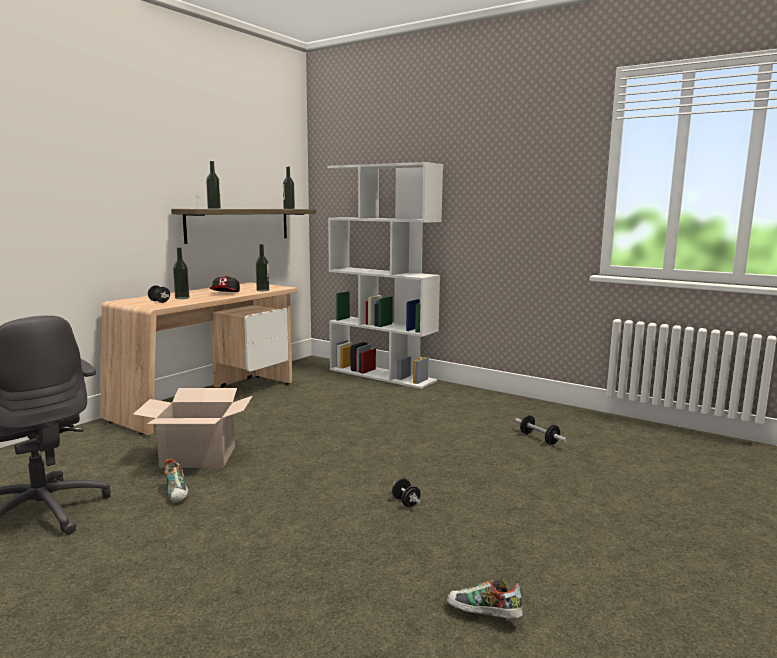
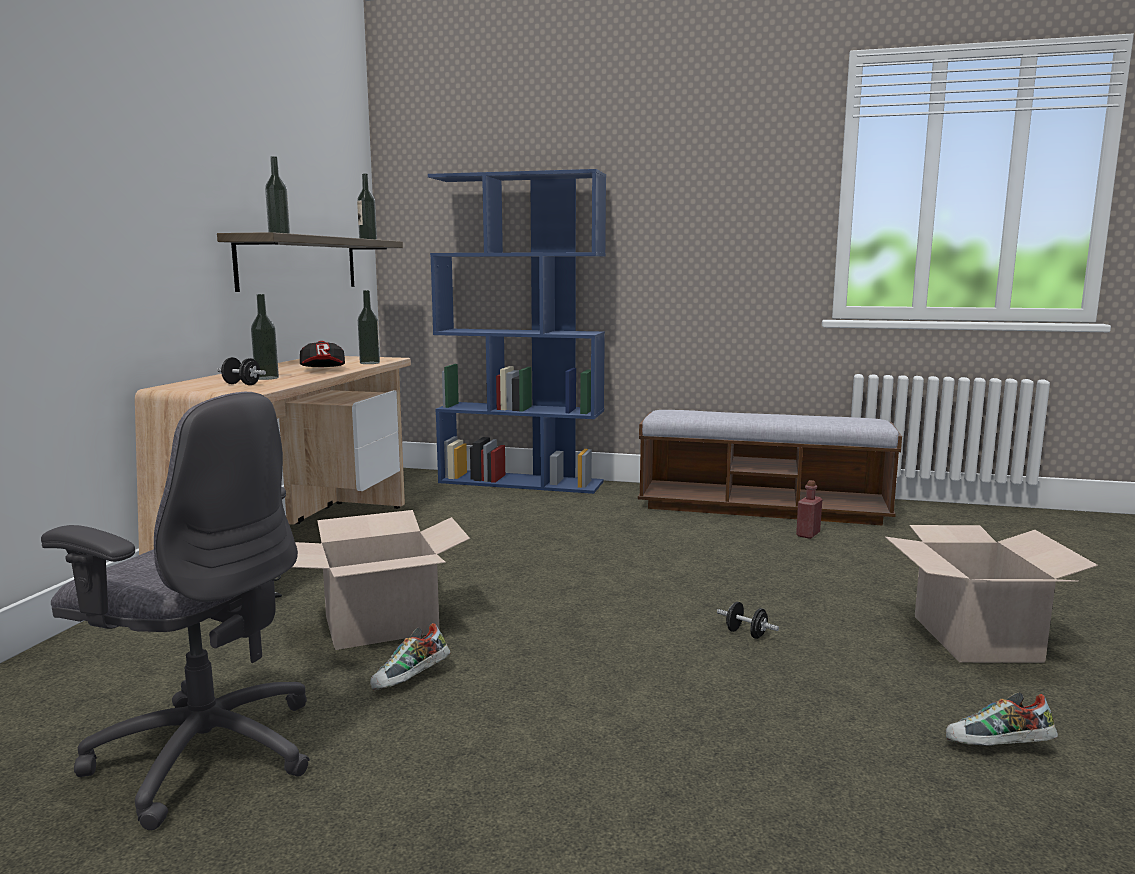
camera: 20 degrees left, 0 degrees up
(177, 493) = (411, 680): shoe -> shoe turned 90 degrees clockwise
(382, 375) = (522, 482): white bookcase -> blue bookcase
(528, 414) = (762, 508): none -> bench
(539, 438) = (808, 534): dumbbell -> red bottle
(571, 537) = (977, 638): none -> cardboard box

